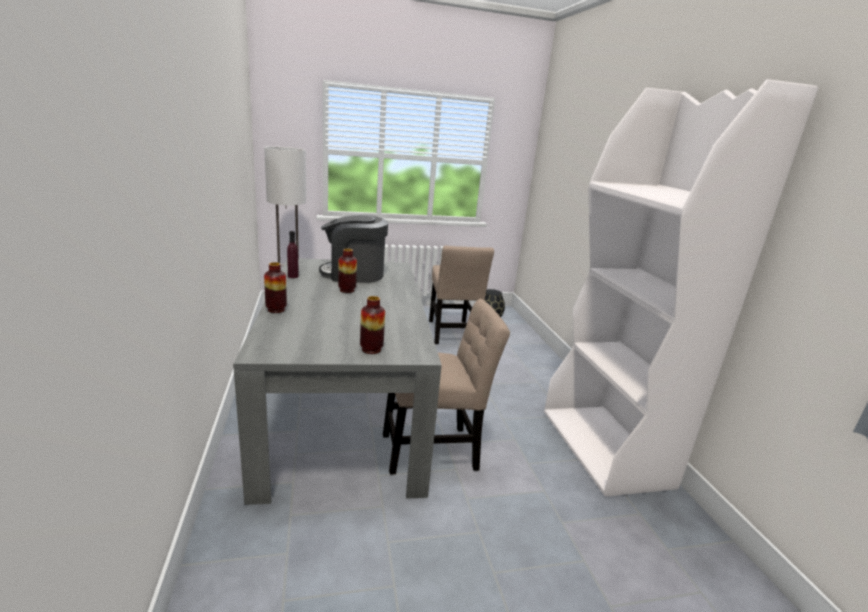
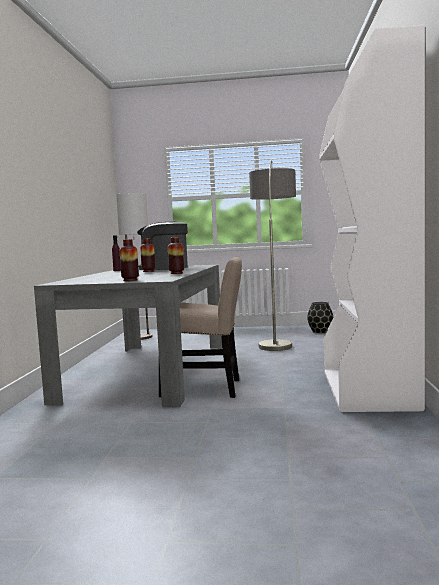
camera: 20 degrees right, 15 degrees down
(276, 310) = (86, 276): vase -> vase (176, 273)
(452, 334) = (276, 338): beige chair -> floor lamp

